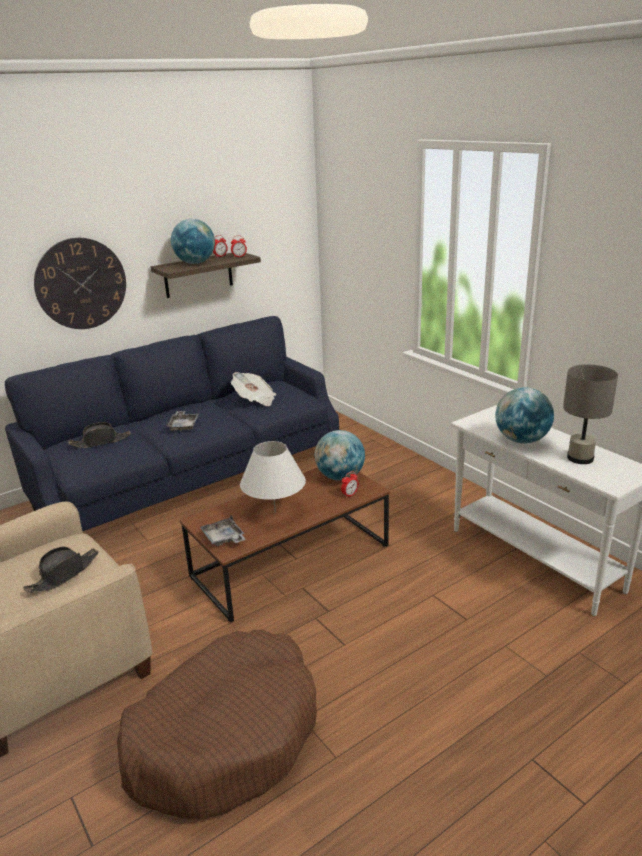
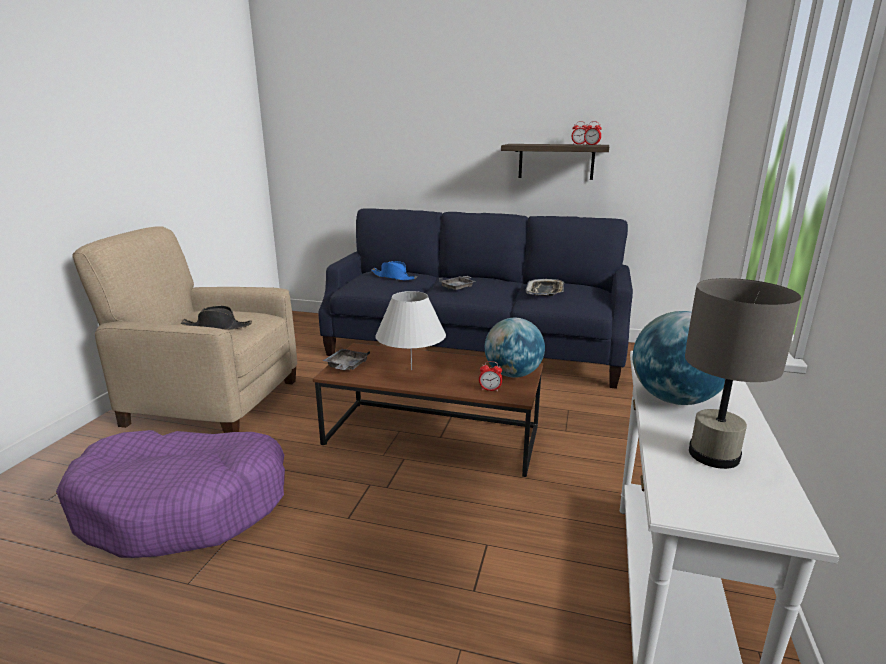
camera: 50 degrees right, 5 degrees down
(81, 284) = (443, 148): wall clock -> none
(101, 441) = (394, 277): black hat -> blue hat
(195, 263) = (543, 144): globe -> none
(225, 736) = (184, 506): brown dog bed -> purple dog bed
(255, 400) = (545, 291): newspaper -> tray

